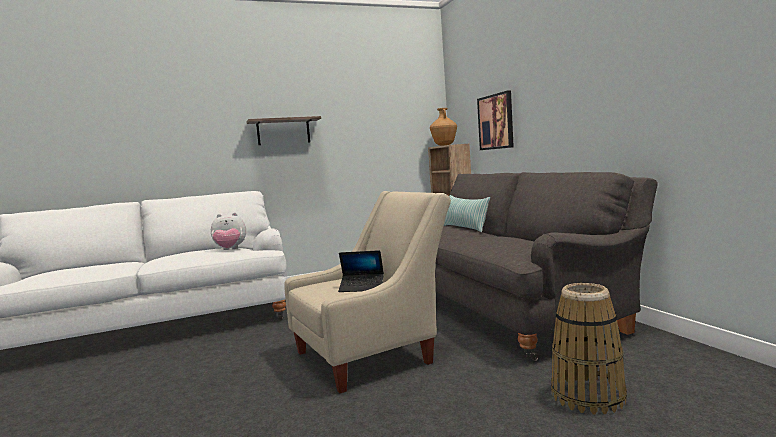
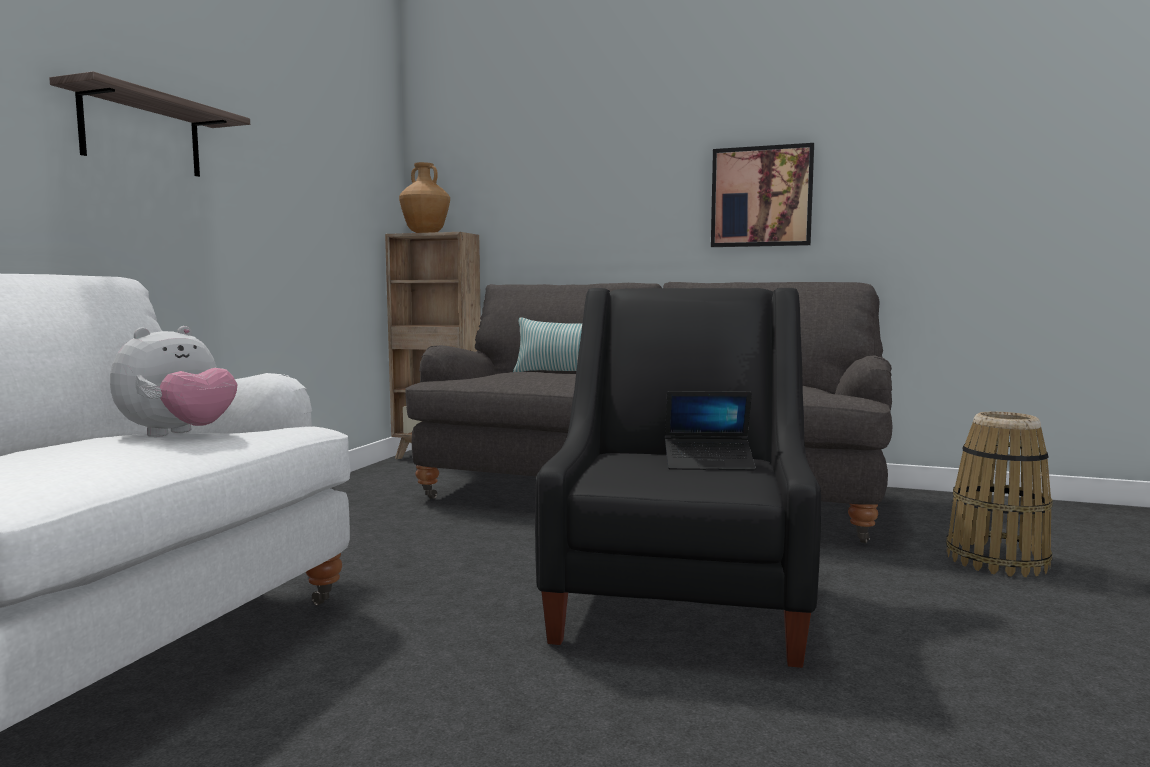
camera: 50 degrees left, 0 degrees up
(362, 287) = (708, 463): laptop -> laptop turned 45 degrees clockwise
(372, 354) = (679, 600): beige armchair -> black armchair
(496, 122) = (553, 202): picture -> picture (761, 197)

